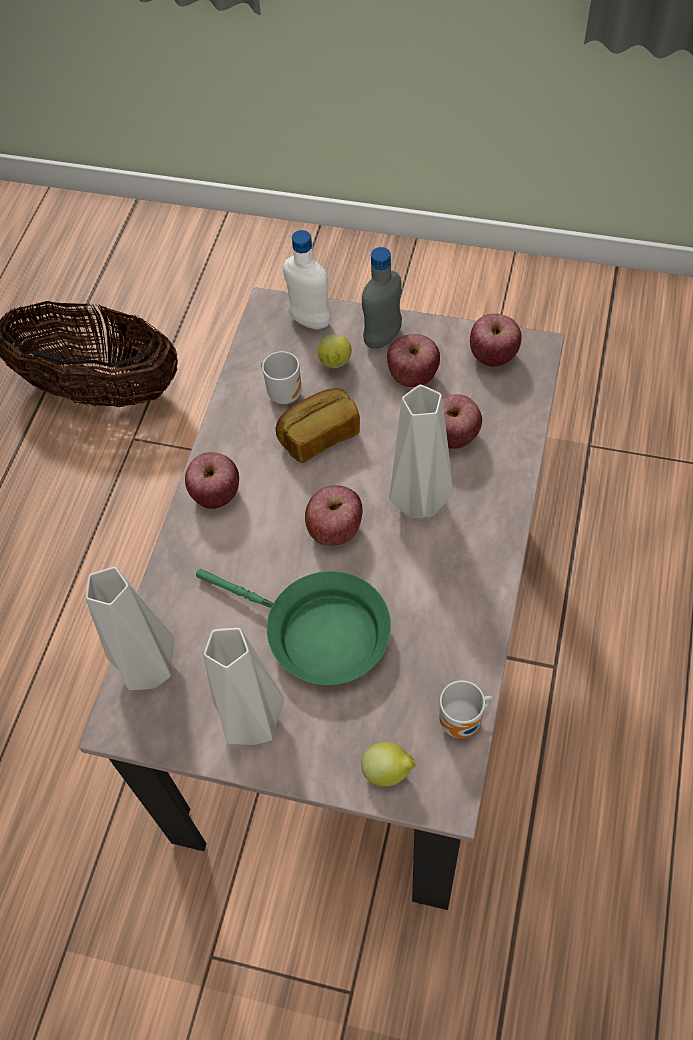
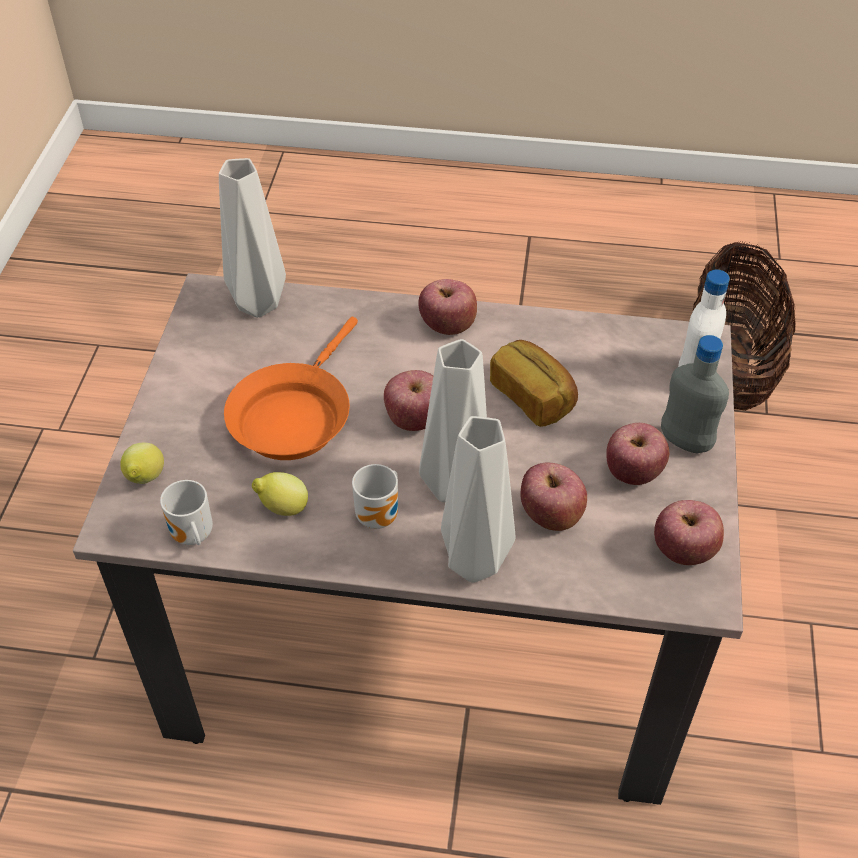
camera: 80 degrees right, 10 degrees down
(255, 725) = (199, 379): grey vase -> grey vase (473, 565)
(284, 393) = (585, 364): mug -> mug (380, 516)
(318, 633) = (294, 416): green frying pan -> orange frying pan
(335, 365) = (634, 402): lemon -> lemon (282, 508)

